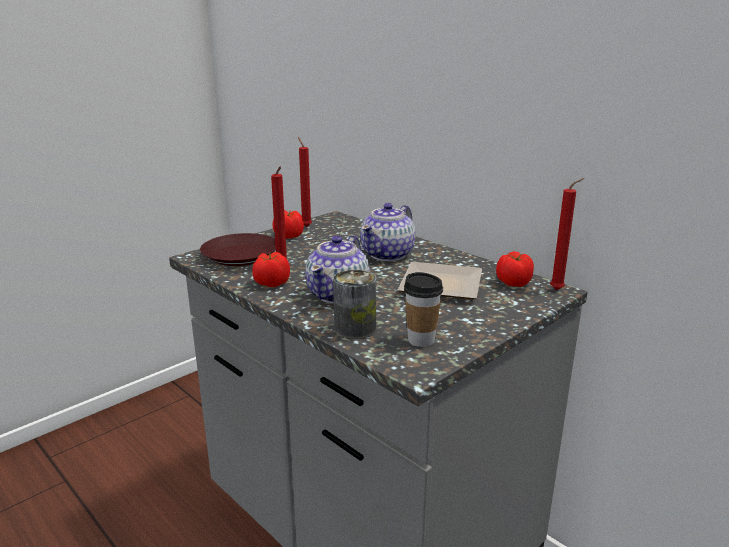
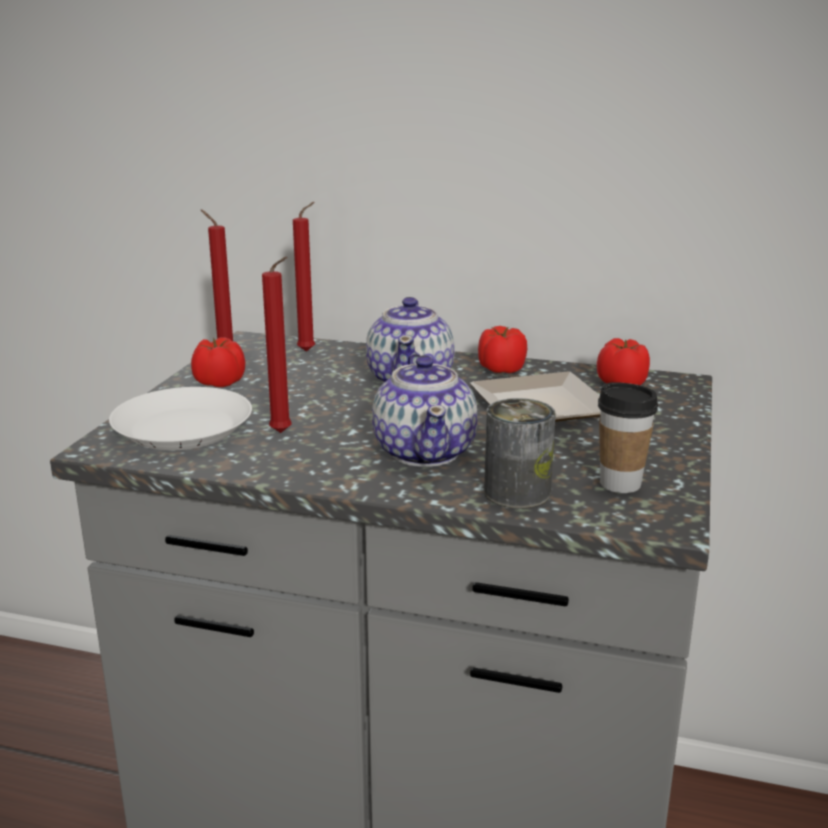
camera: 30 degrees left, 0 degrees up
(241, 255) = (184, 429): brown plate -> white plate
(271, 283) = (300, 460): tomato -> tomato (500, 370)
(559, 290) = (683, 381): red candle -> red candle (309, 351)

